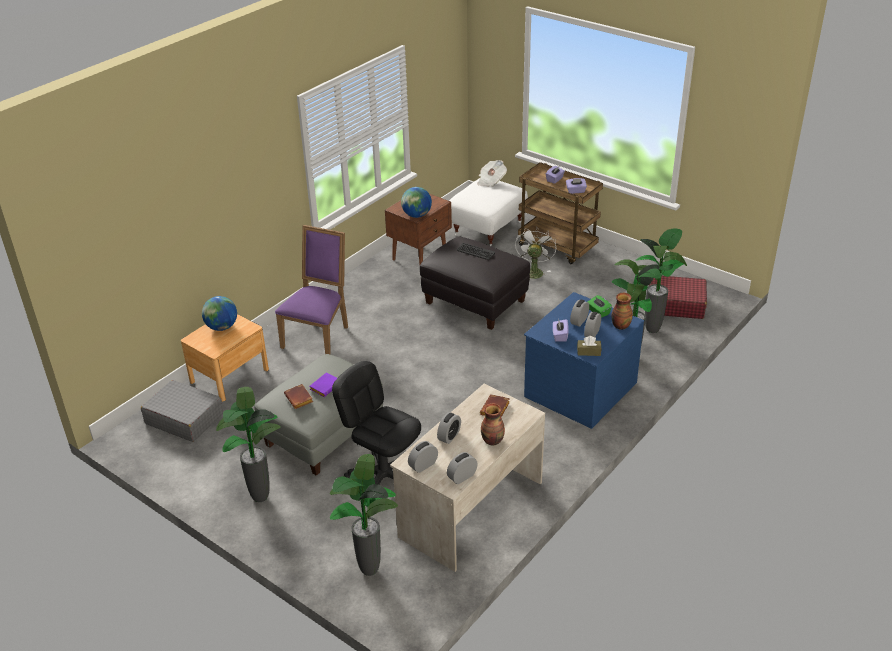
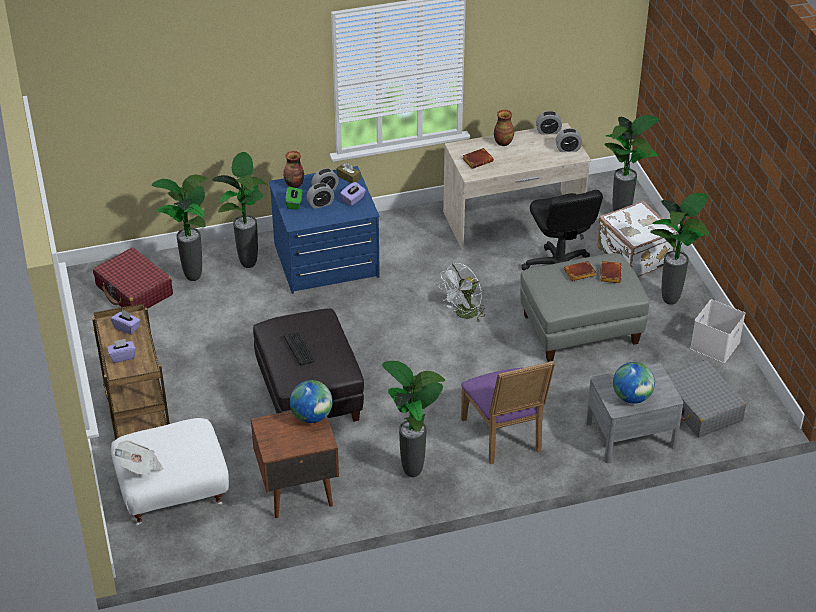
camera: 145 degrees left, 5 degrees up
(197, 477) = (714, 344): none -> white storage box
(229, 375) = (630, 435): brown nightstand -> grey nightstand
(319, 335) = (505, 438): purple chair -> purple chair turned 75 degrees counterclockwise
(324, 528) = (633, 257): none -> white suitcase
(325, 386) = (579, 274): purple book -> brown book
(363, 293) = (411, 472): none -> potted plant
(449, 436) = (531, 158): alarm clock -> none
(533, 271) = (205, 400): white fan -> white fan (463, 314)

